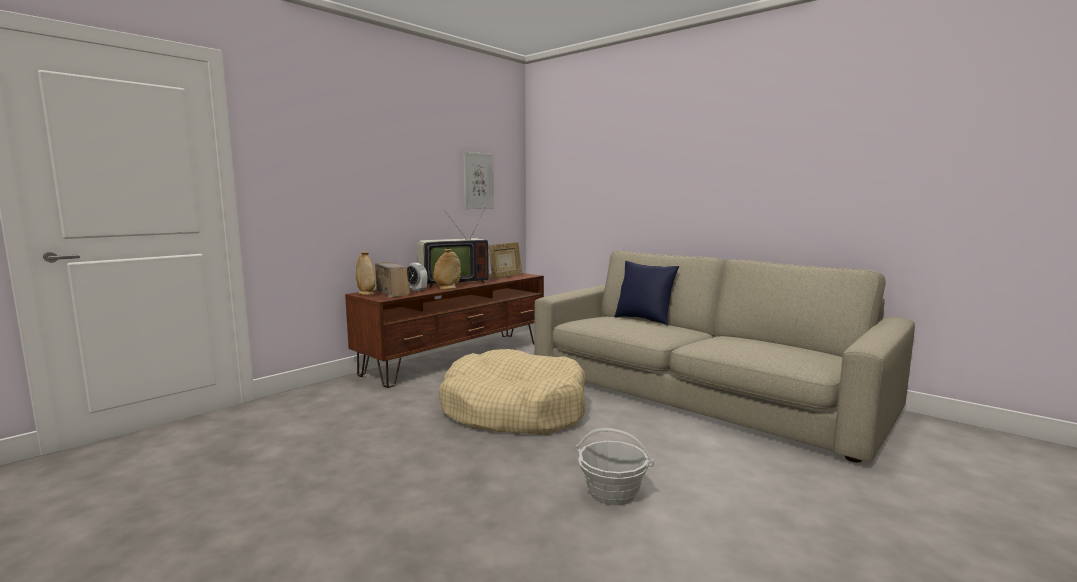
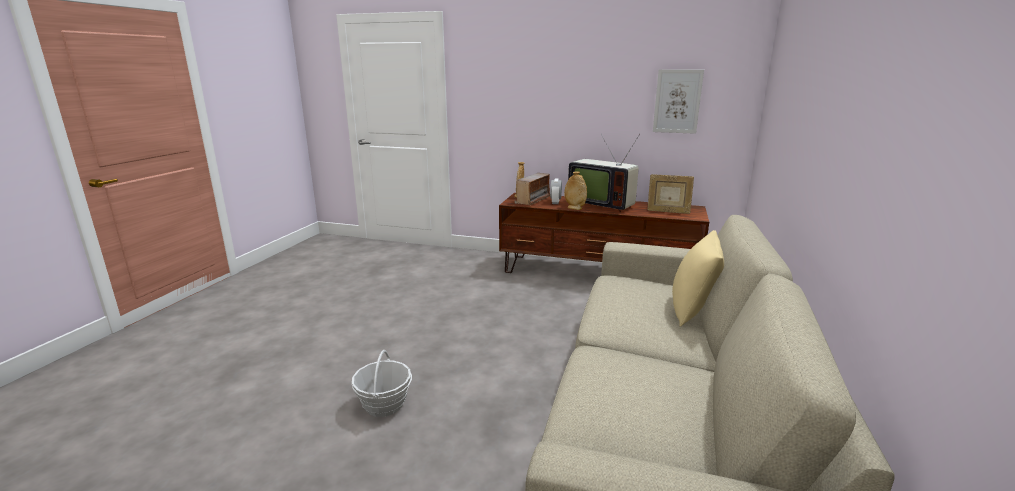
camera: 65 degrees right, 10 degrees up
(514, 410) = (506, 327): beige dog bed -> none
(644, 320) = (692, 310): blue pillow -> beige pillow

